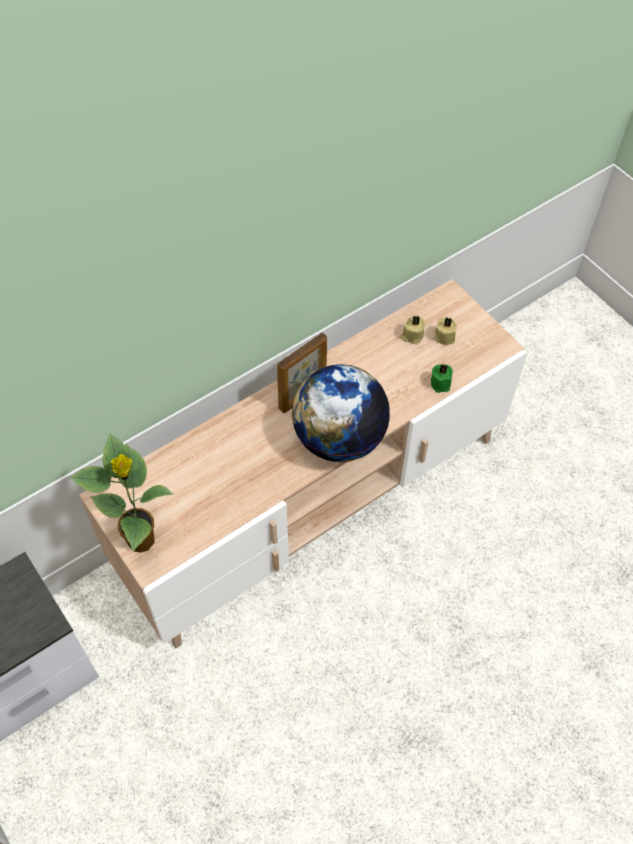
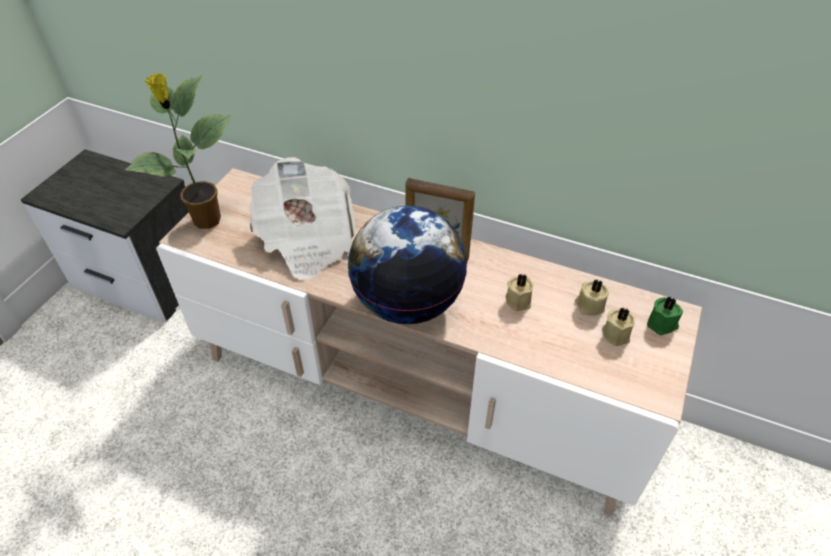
camera: 60 degrees right, 10 degrees down
(223, 474) = (307, 240): none -> newspaper
(381, 371) = (519, 300): none -> beige candle
(441, 383) = (551, 359): green candle -> green candle (662, 324)

